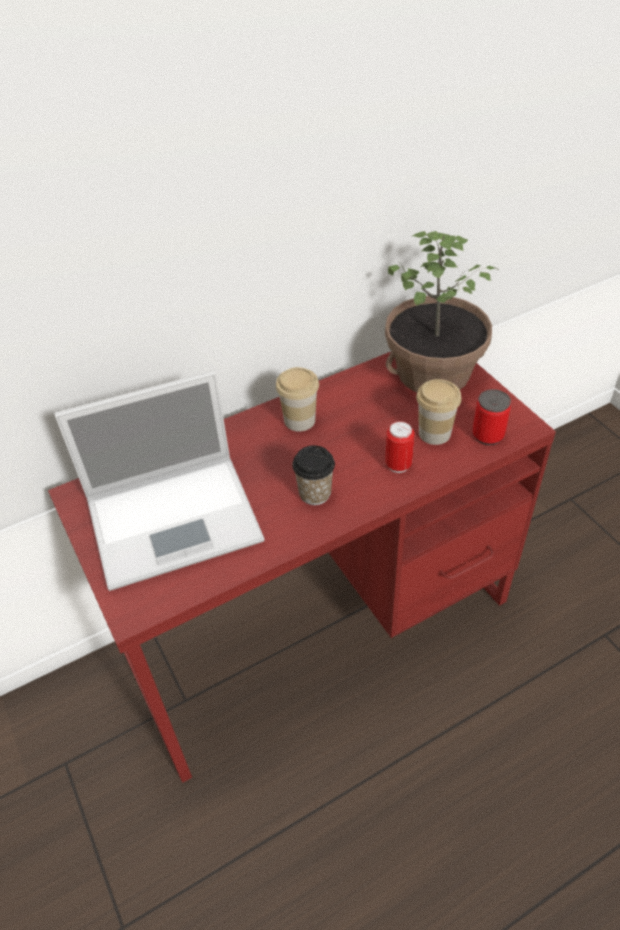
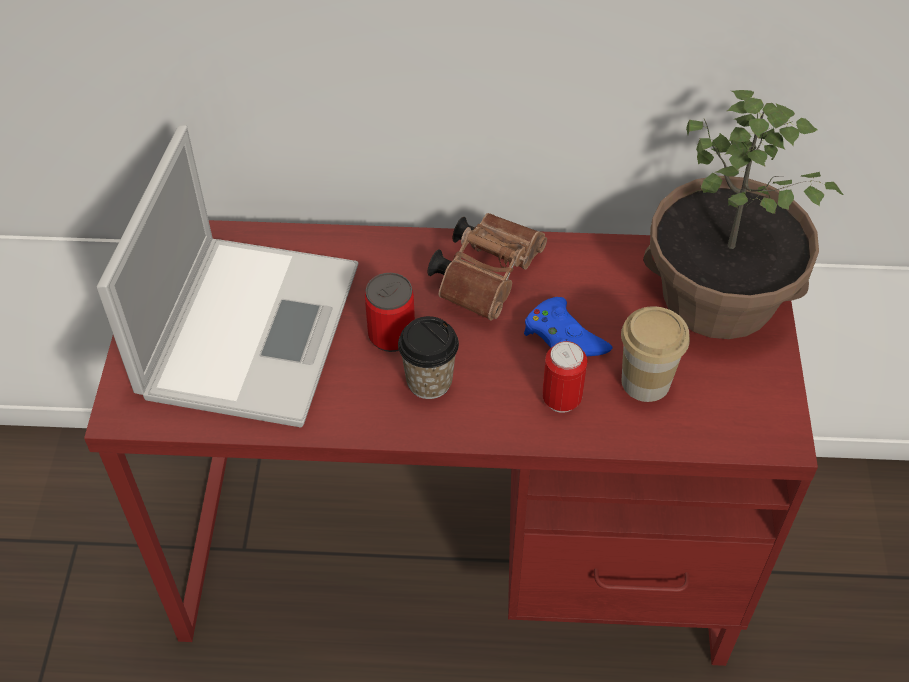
camera: 30 degrees right, 5 degrees up
(176, 518) = (251, 326): laptop -> laptop turned 90 degrees counterclockwise
(299, 420) = (488, 275): cup -> brown binoculars
(371, 433) = (563, 338): none -> blue game controller
(488, 435) = (715, 422): can -> can (391, 335)

